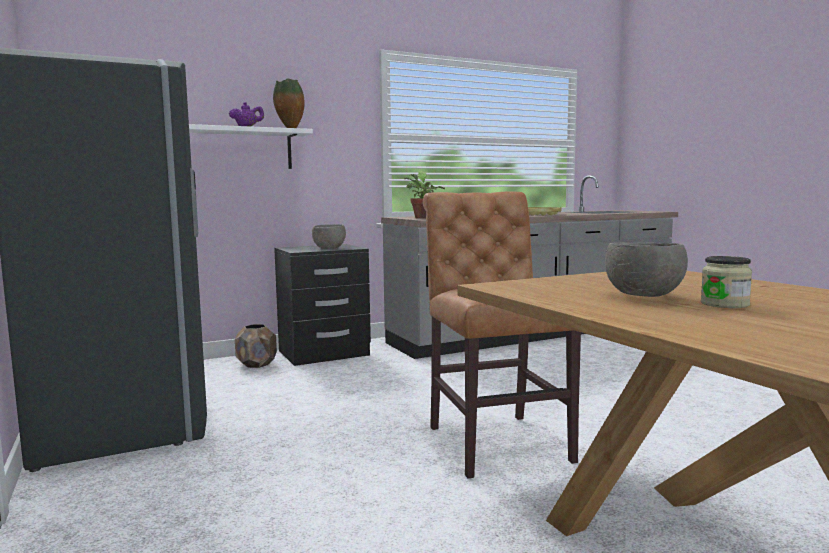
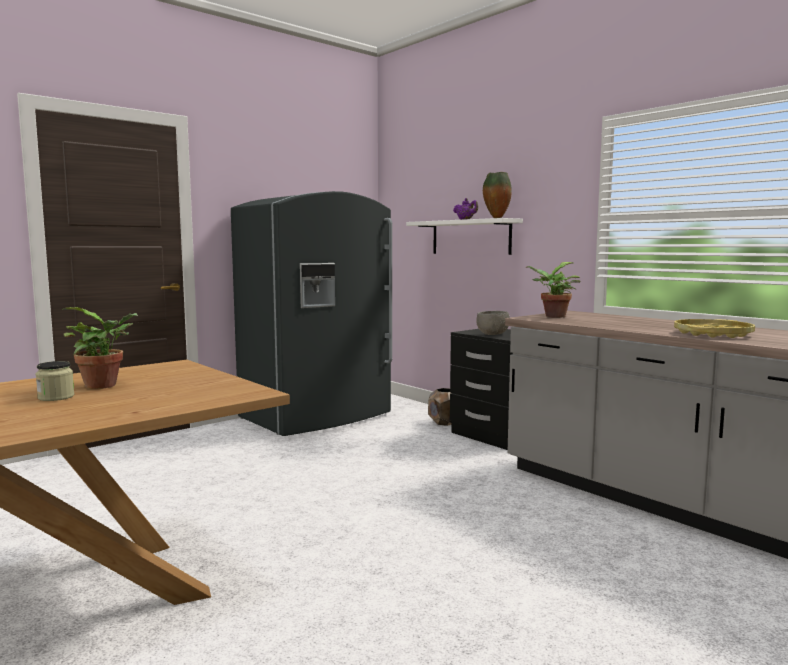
camera: 75 degrees right, 0 degrees up
(495, 441) = (303, 518): brown chair -> none
(645, 296) = (105, 385): grey bowl -> potted plant

